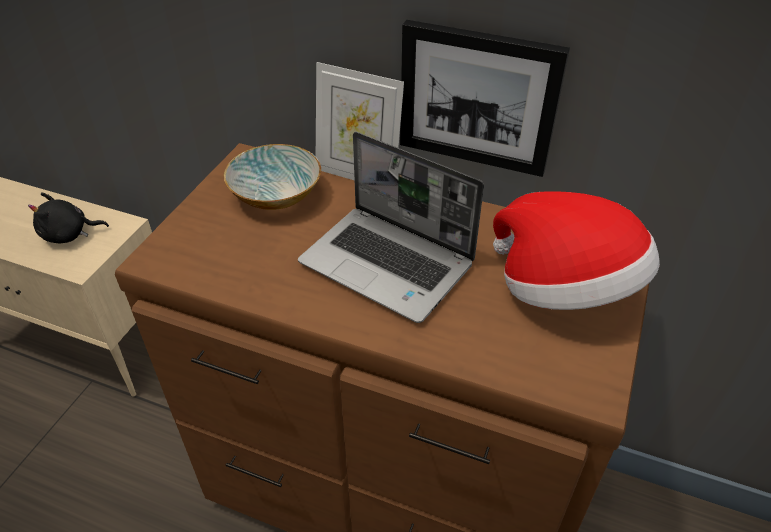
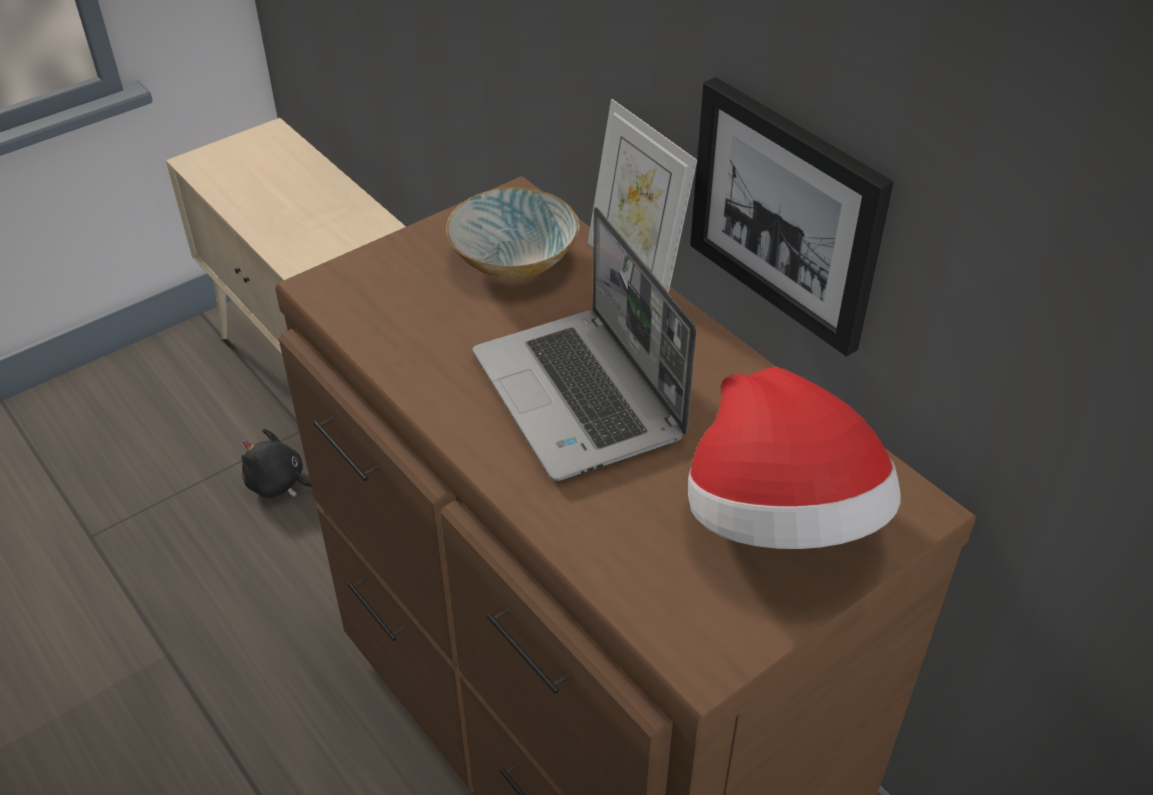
camera: 30 degrees right, 0 degrees up
(69, 234) = (322, 227): black plush toy -> black plush toy (279, 484)

